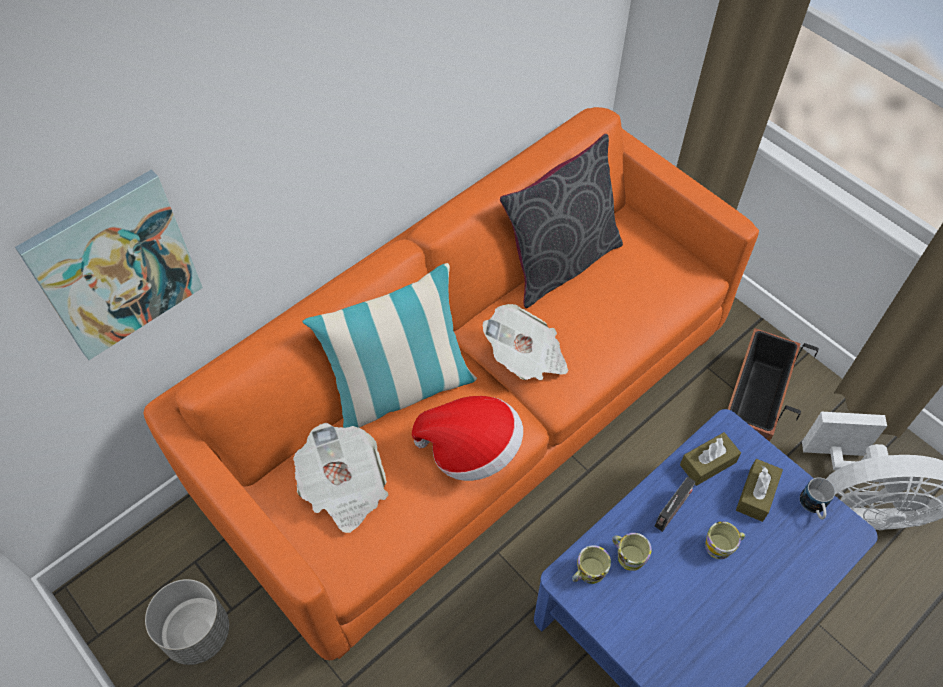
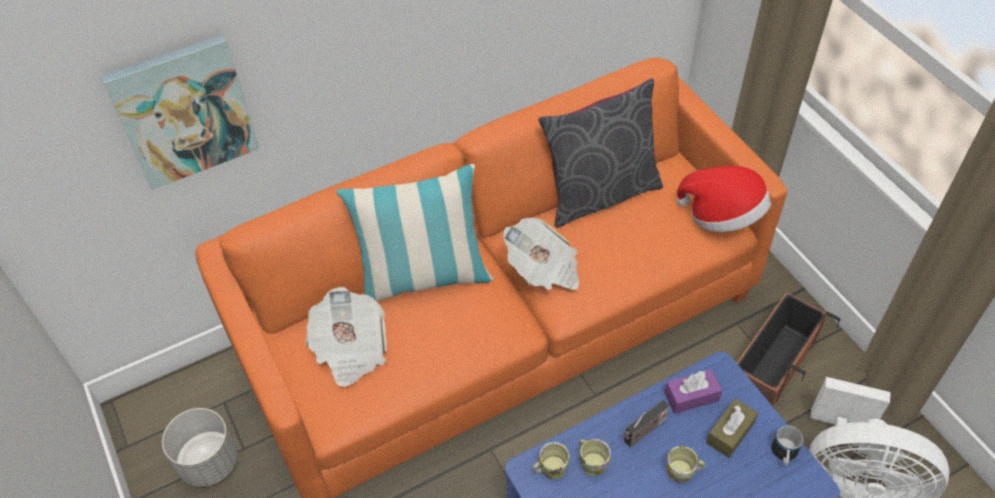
camera: 15 degrees right, 5 degrees down
(471, 449) = (470, 338): hat -> hat (723, 215)
(707, 463) = (691, 396): brown tissue box -> purple tissue box

